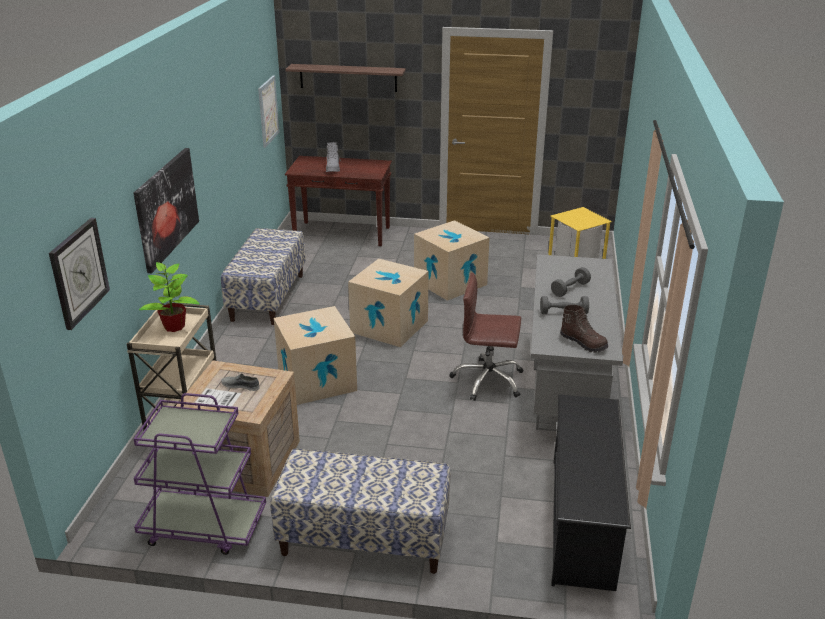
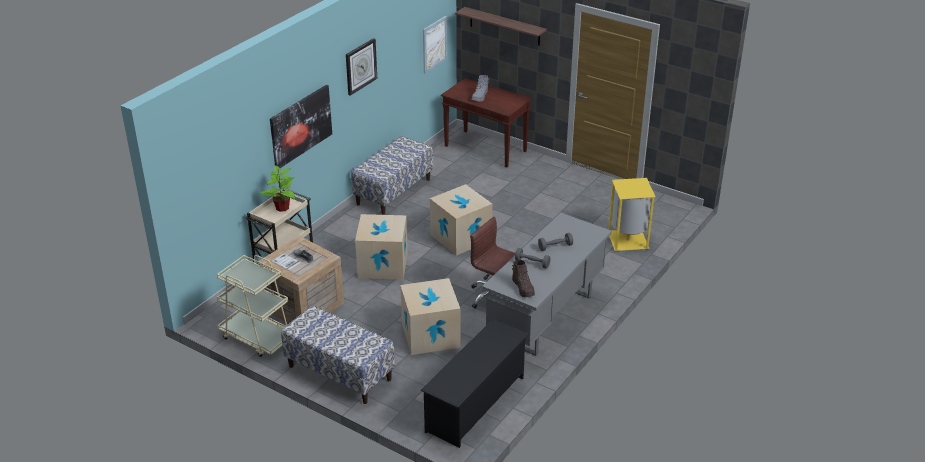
camera: 25 degrees right, 5 degrees up
(78, 272) = (215, 168): wall clock -> wall clock (360, 66)
(203, 527) = (257, 337): purple cart -> beige cart
(450, 282) = (534, 213): cardboard box -> cardboard box (430, 335)

